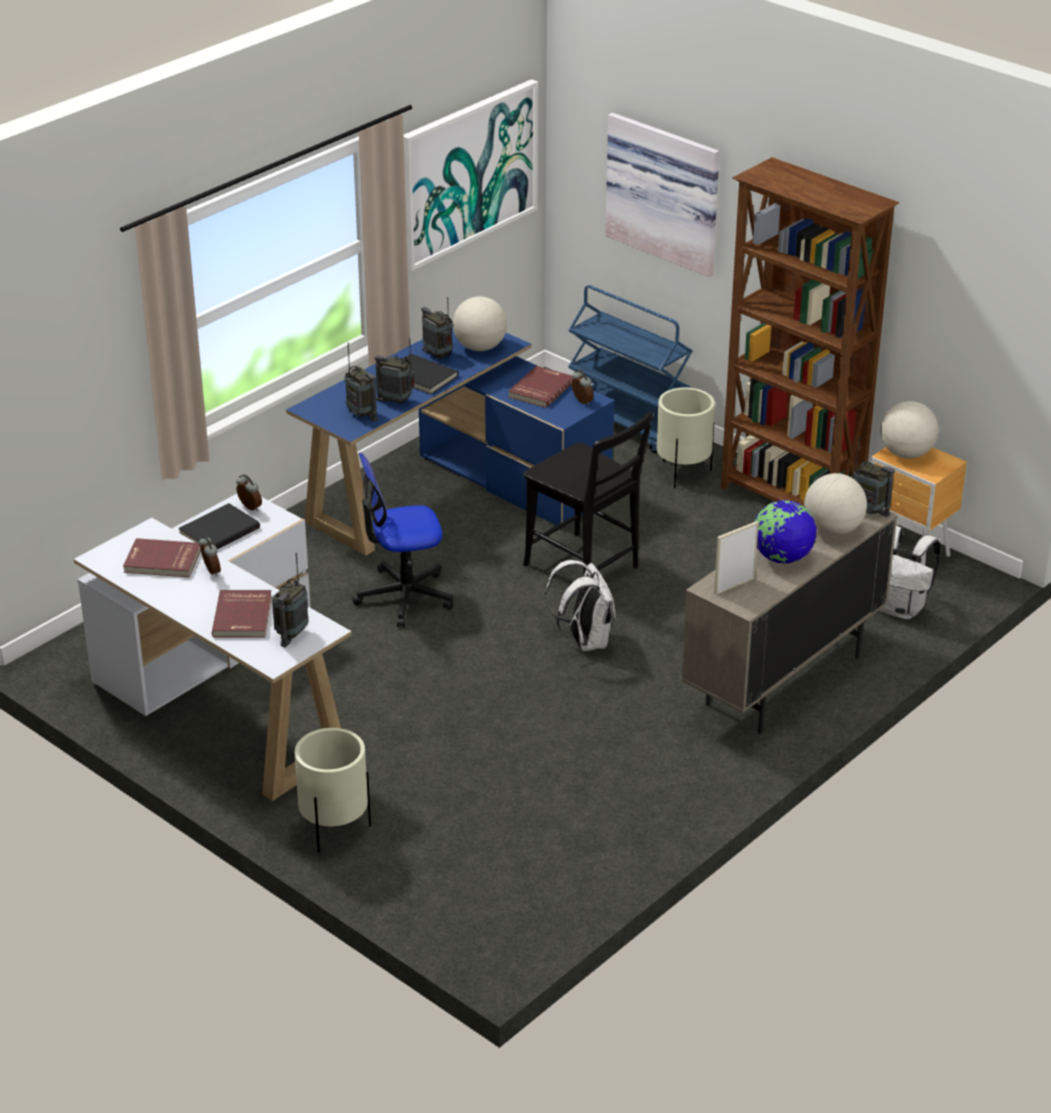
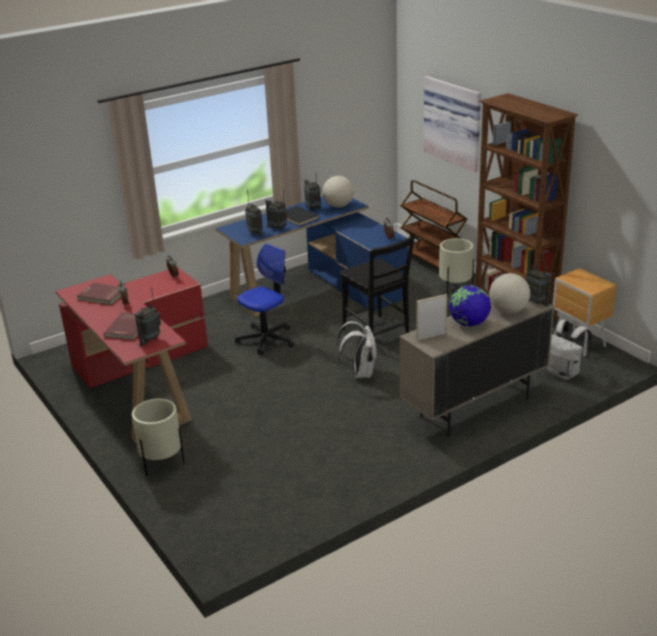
camera: 15 degrees right, 5 degrees down
(218, 530) = (149, 286): black book -> none
(226, 693) = (141, 380): white desk -> red desk
(404, 596) = (266, 339): office chair -> office chair turned 135 degrees clockwise
(468, 172) = (343, 108): picture -> none
(540, 389) = (367, 230): red book -> none
(627, 423) = (432, 263): blue cart -> brown cart
(906, 454) = (578, 278): globe -> none

